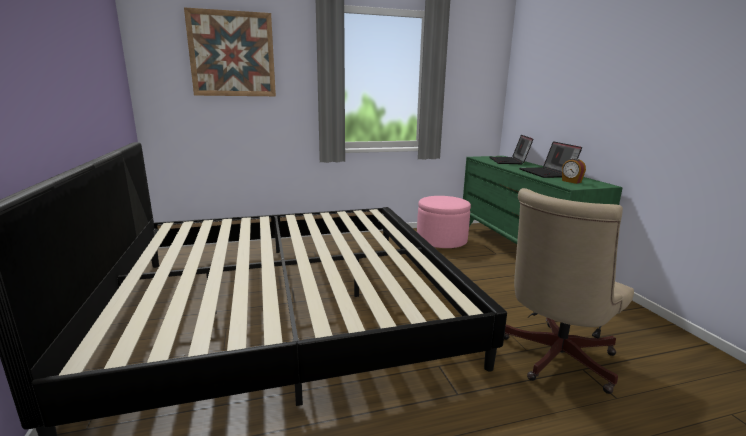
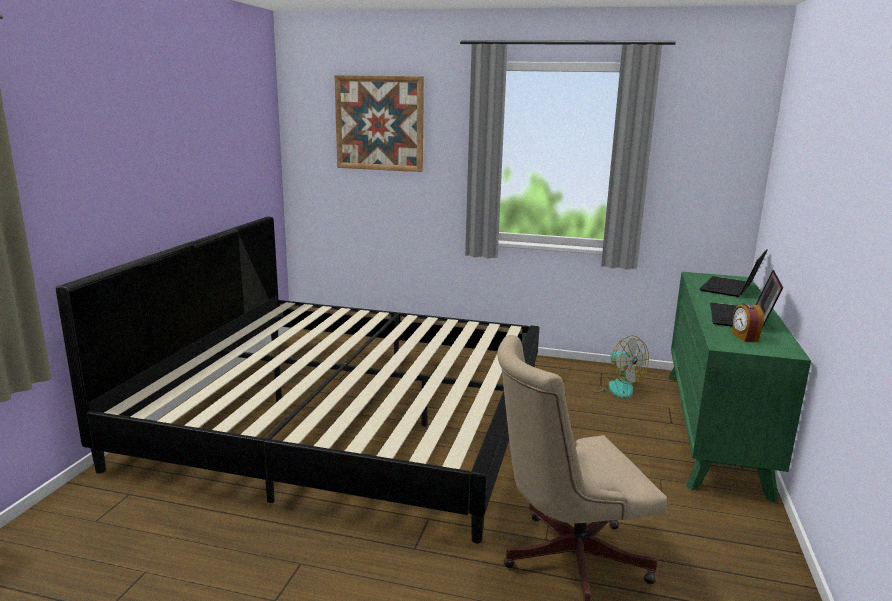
camera: 30 degrees right, 0 degrees up
(441, 240) = (614, 387): pink ottoman -> fan

